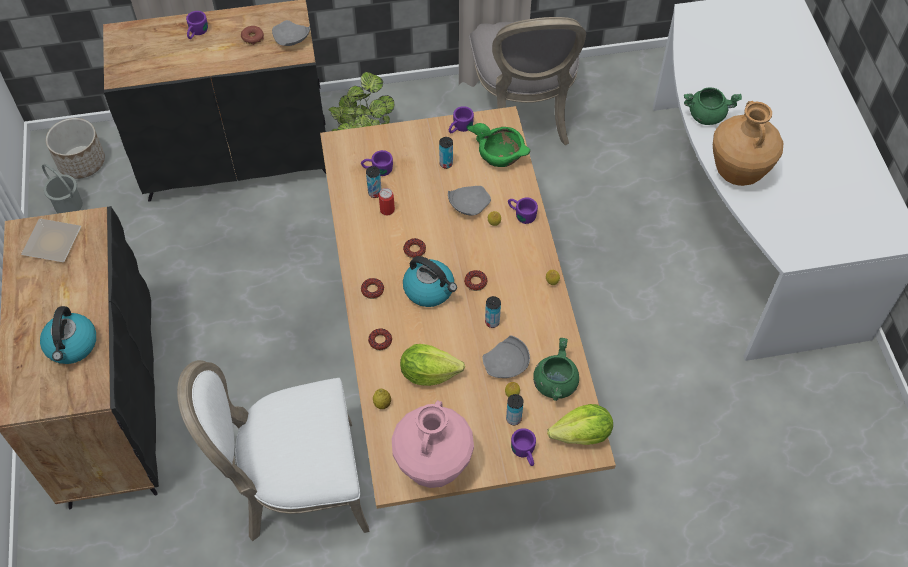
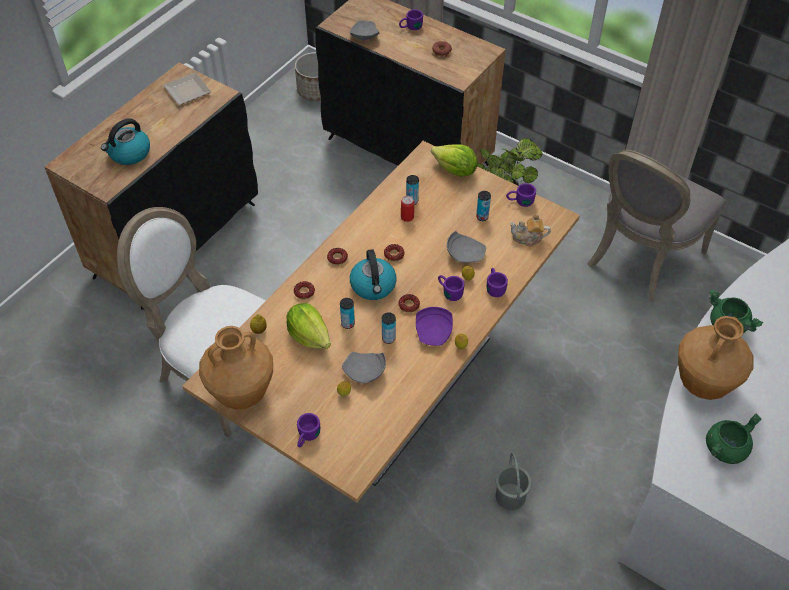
camera: 45 degrees right, 5 degrees down
(69, 204) = (282, 109): grey bucket -> grey bucket (511, 496)
(291, 40) = (464, 68): grey plate -> grey plate (364, 36)
(377, 169) = (431, 188): purple mug -> purple mug (449, 291)
(433, 465) = (243, 393): pink vase -> brown vase
(500, 155) = (528, 238): green bowl -> teapot
(513, 419) = (326, 409): can -> can (348, 324)
(519, 288) = (434, 332): none -> purple plate
(555, 383) = (381, 411): green cooking pot -> green cooking pot (725, 448)
(582, 435) = (358, 460): lettuce -> lettuce (455, 171)

